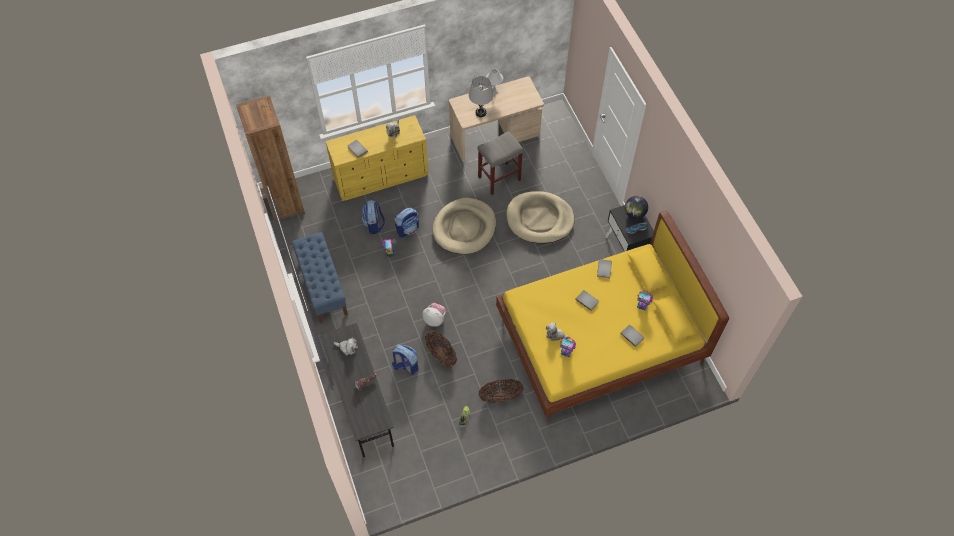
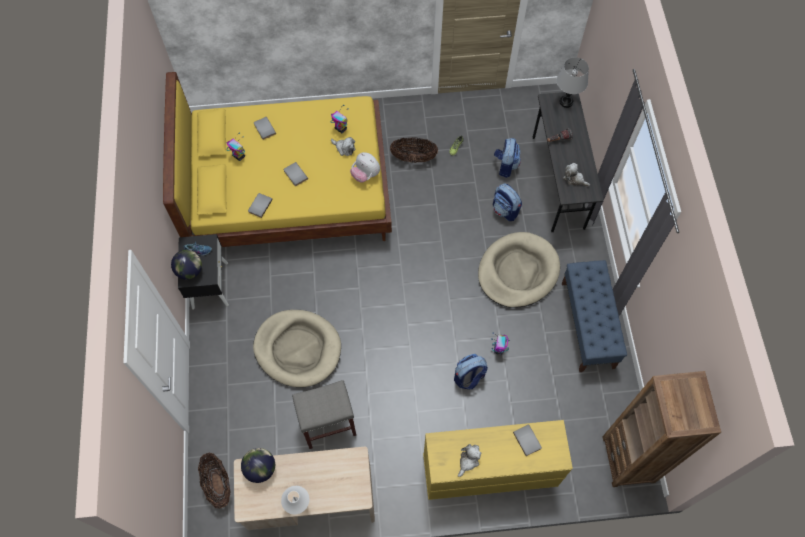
camera: 165 degrees left, 5 degrees up
(374, 224) = (511, 395): backpack -> backpack (505, 165)
(435, 319) = (462, 253): plush toy -> plush toy (365, 175)
(441, 354) = (464, 213): basket -> basket (217, 484)
(464, 228) = (396, 361): beige dog bed -> beige dog bed (518, 272)
(480, 112) = (331, 468): grey table lamp -> grey table lamp (566, 102)
(525, 103) = (260, 469): none -> globe

